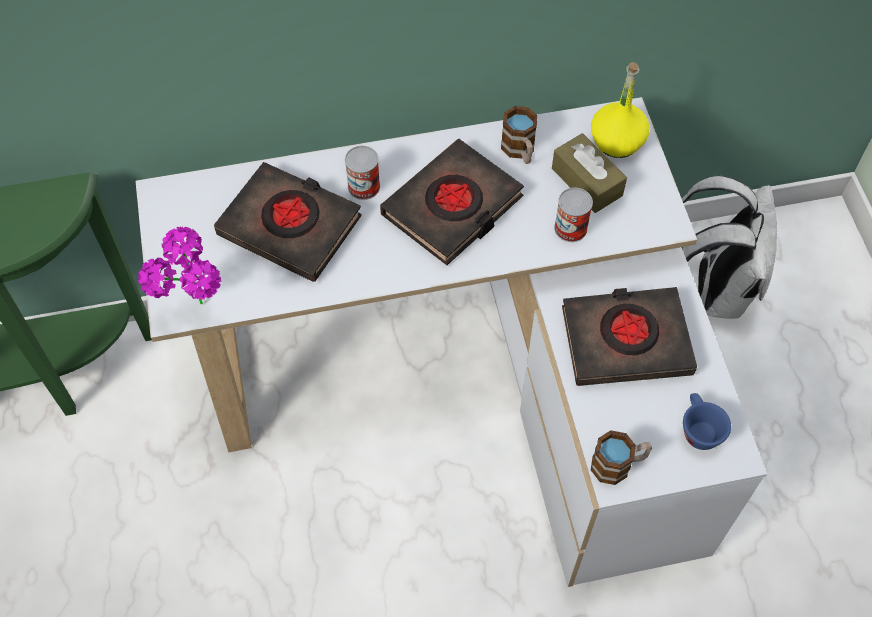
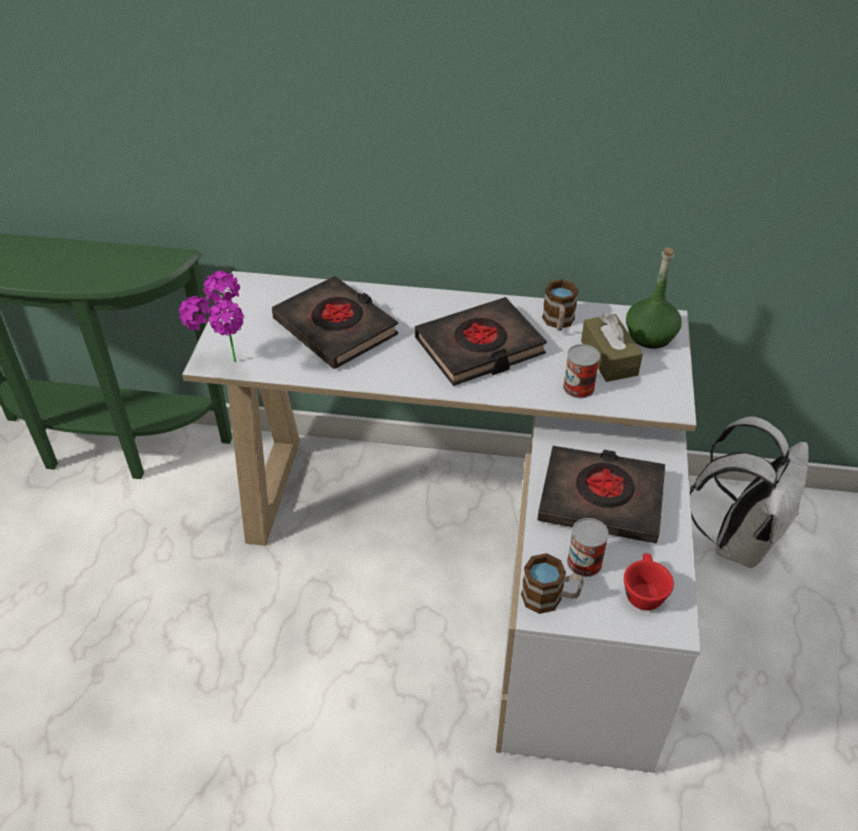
camera: 20 degrees right, 15 degrees down
(364, 186) = (411, 316): can -> can (584, 562)
(617, 141) = (650, 336): yellow bottle -> green bottle
(698, 429) = (642, 591): blue cup -> red cup

